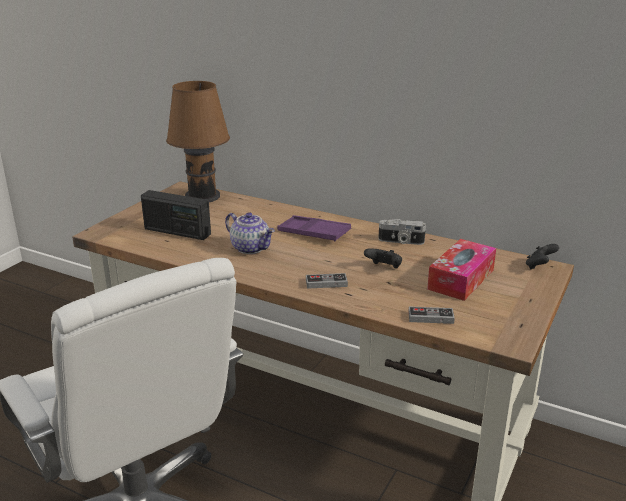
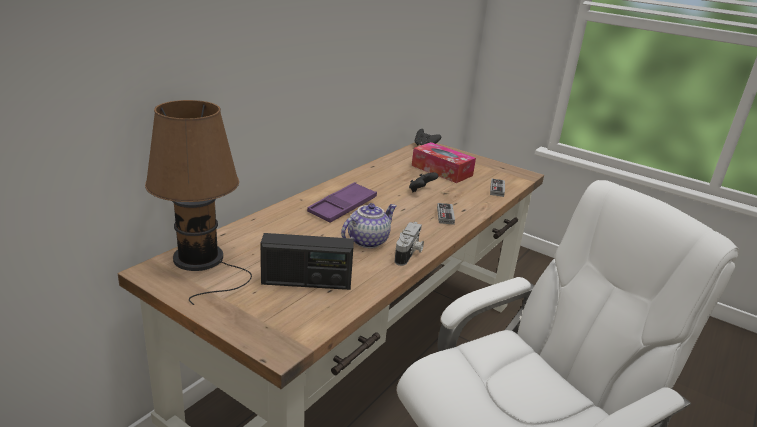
camera: 85 degrees left, 0 degrees up
(177, 232) = (306, 282): radio -> radio turned 60 degrees clockwise
(401, 241) = (373, 177): camera -> camera (409, 253)

